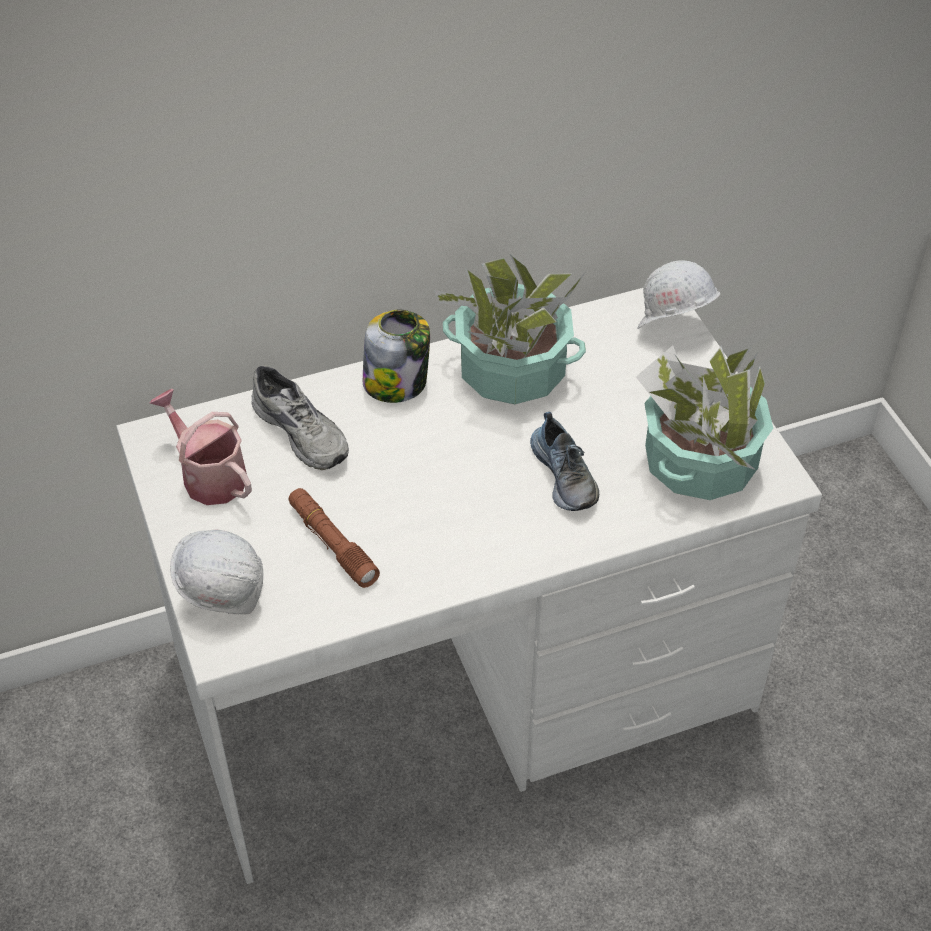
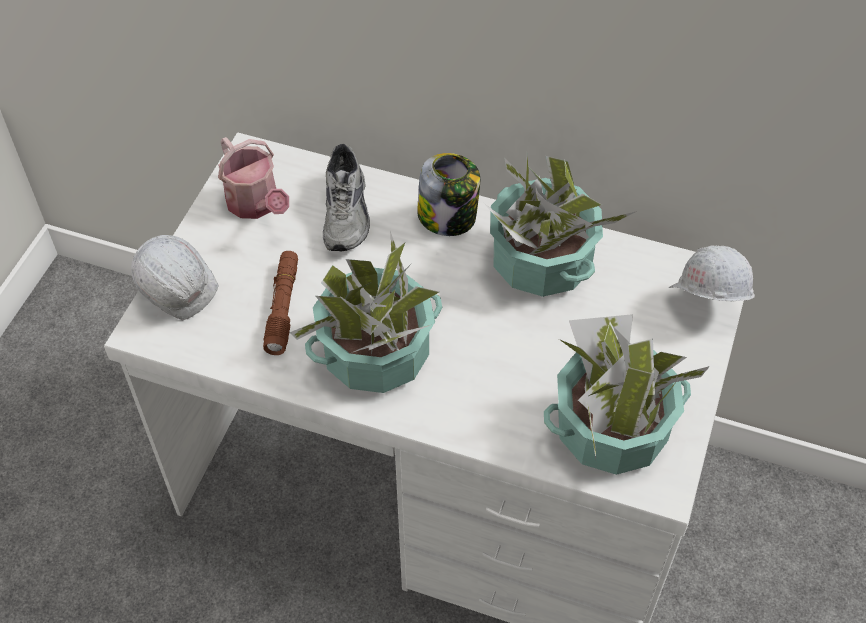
camera: 40 degrees right, 5 degrees up
(209, 475) = (256, 204): watering can -> watering can turned 150 degrees clockwise
(456, 528) = (376, 353): none -> potted plant
(565, 475) = (496, 368): shoe -> none

